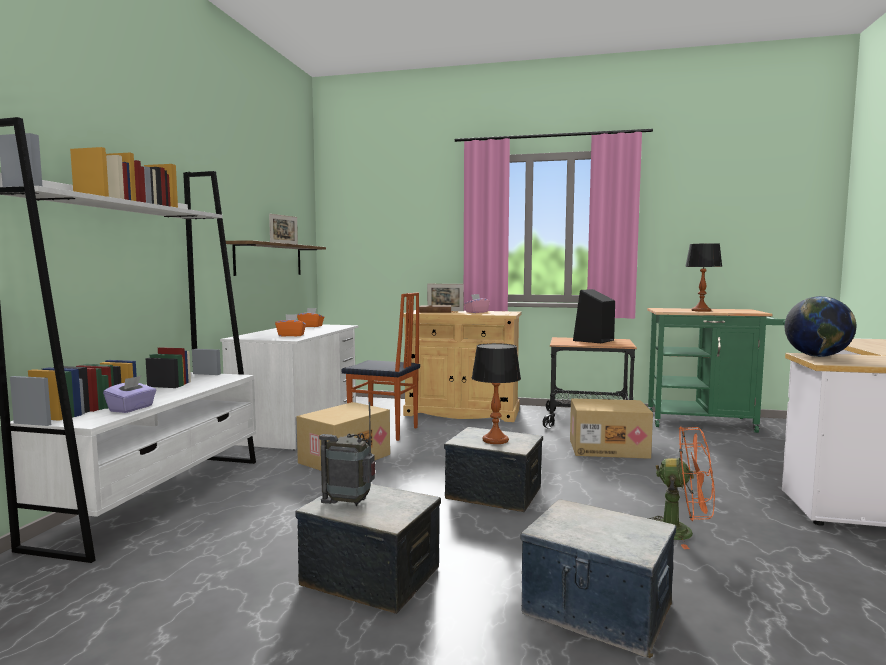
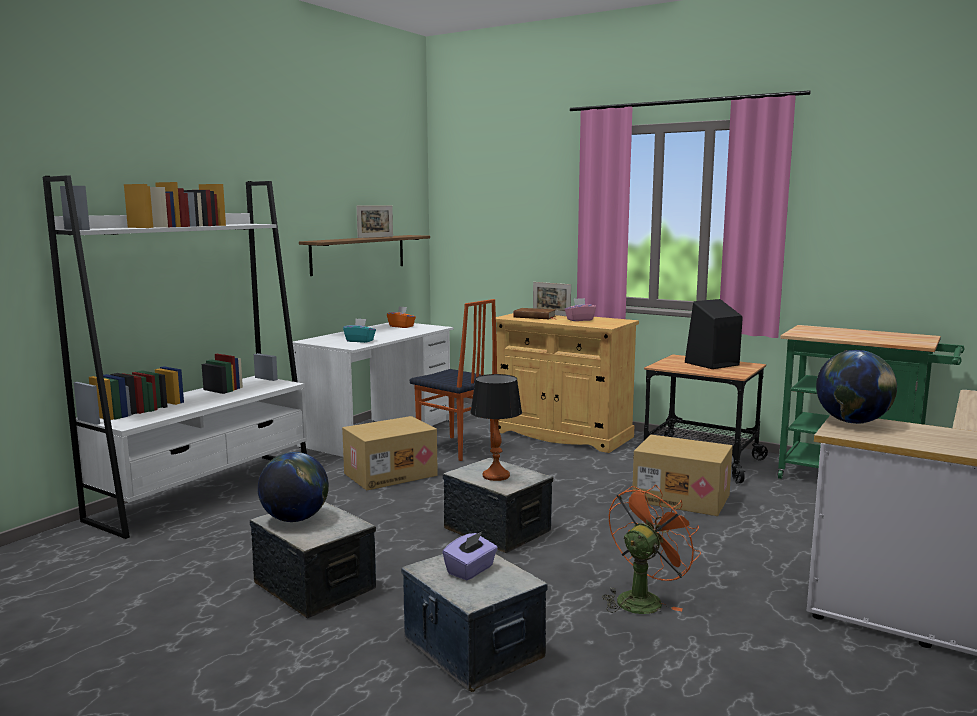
camera: 20 degrees right, 5 degrees up
(132, 408) = (168, 414): purple tissue box -> purple tissue box (471, 570)
(291, 335) = (360, 341): orange tissue box -> turquoise tissue box
(349, 503) = (295, 519): radio -> globe
(681, 532) = (643, 599): orange fan -> orange fan turned 90 degrees counterclockwise
(701, 310) = (850, 336): table lamp -> none

